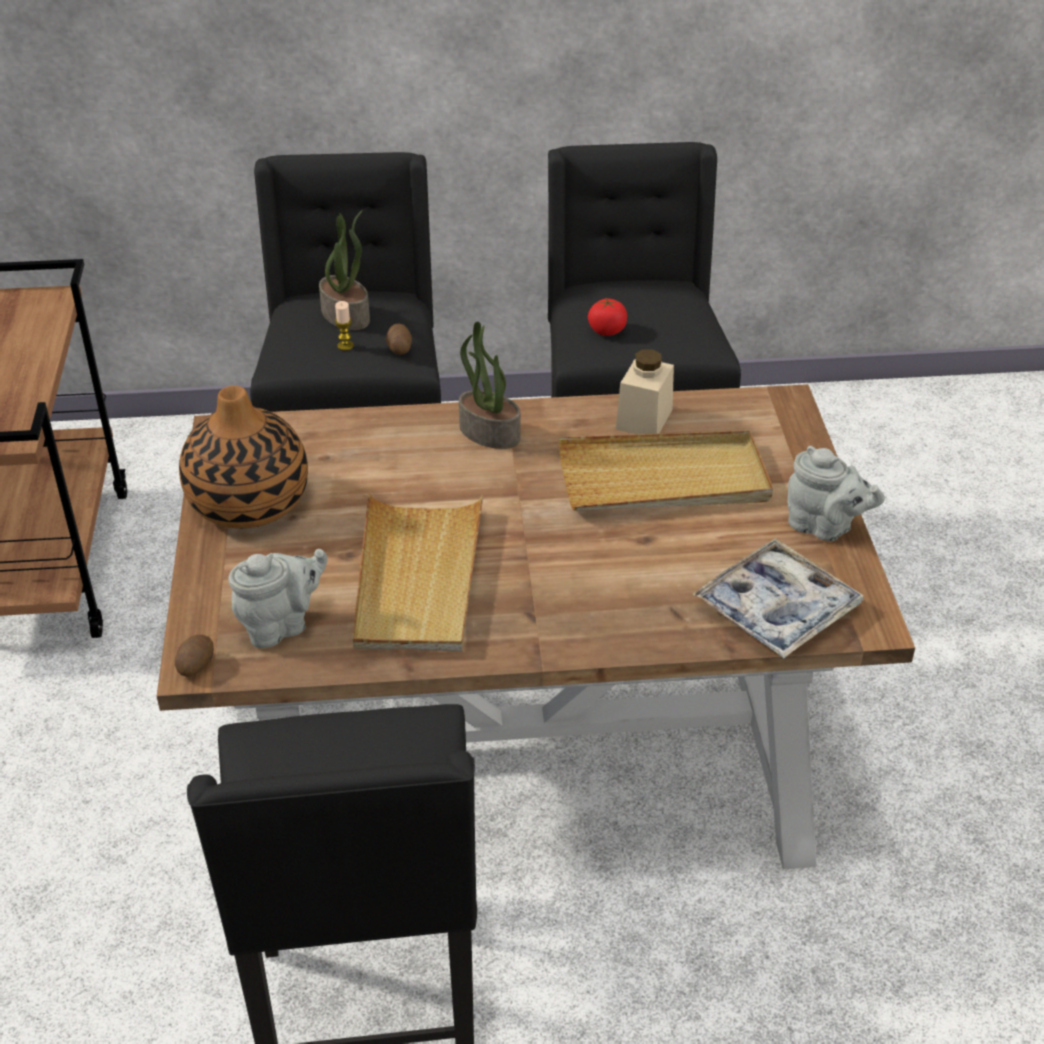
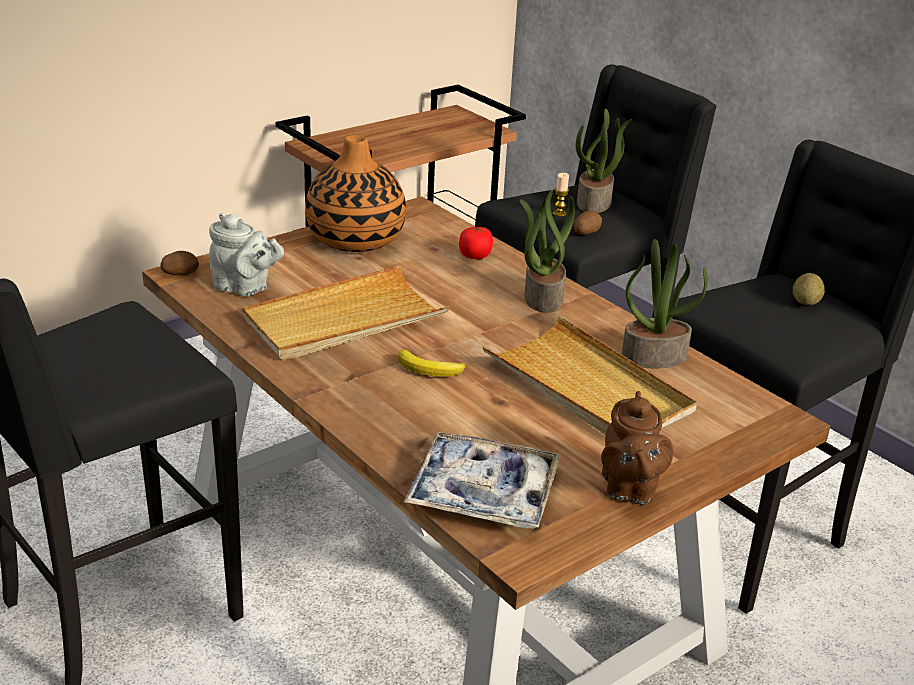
camera: 55 degrees right, 10 degrees down
(559, 559) = (430, 369): none -> banana
(607, 330) = (739, 302): tomato -> tomato (475, 256)
(637, 298) = (805, 302): none -> potato
(644, 419) = (654, 356): beige jar -> potted plant
(824, 527) = (628, 489): grey teapot -> brown teapot

